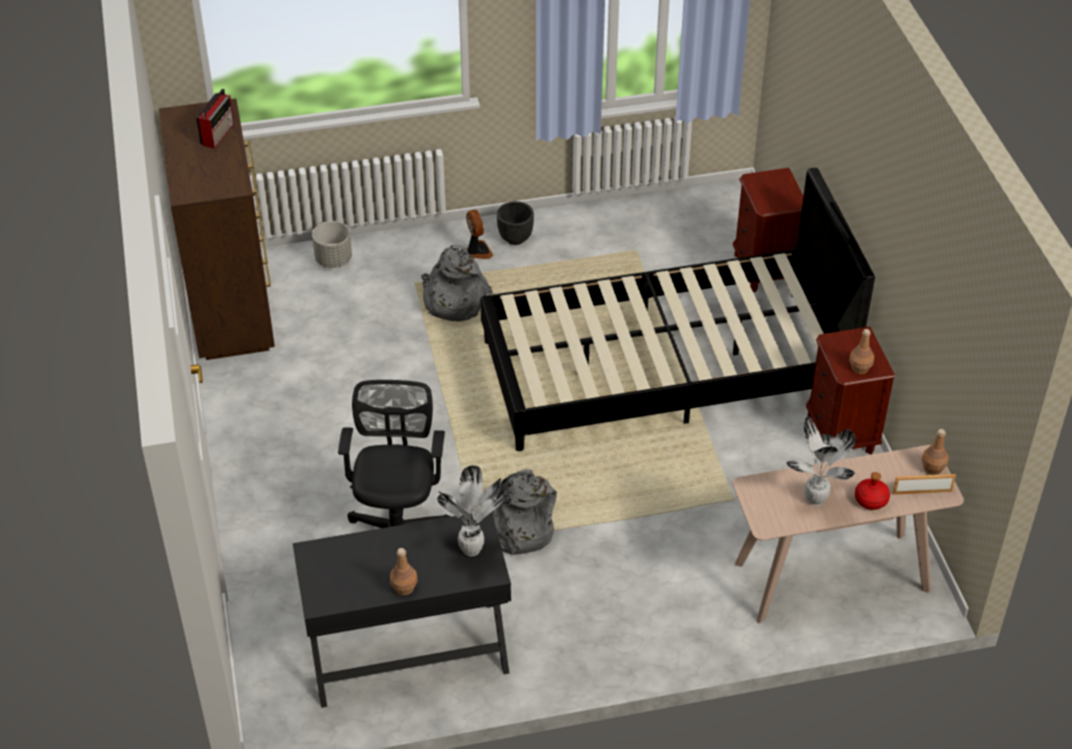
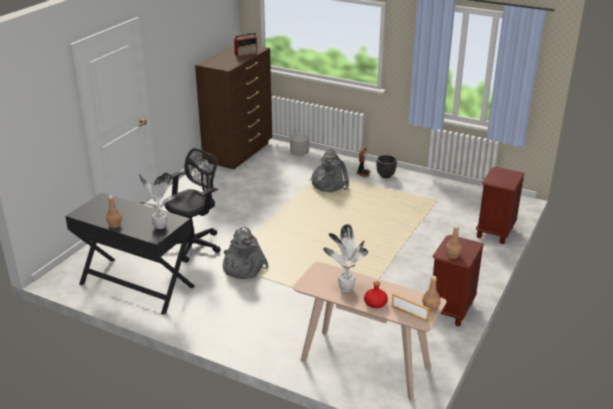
camera: 40 degrees right, 15 degrees down
(664, 369) = (391, 245): black bed -> none

